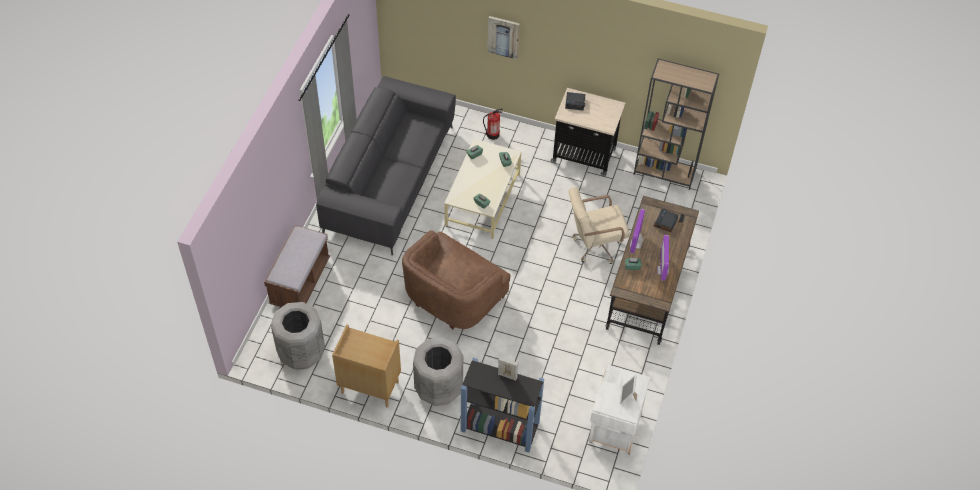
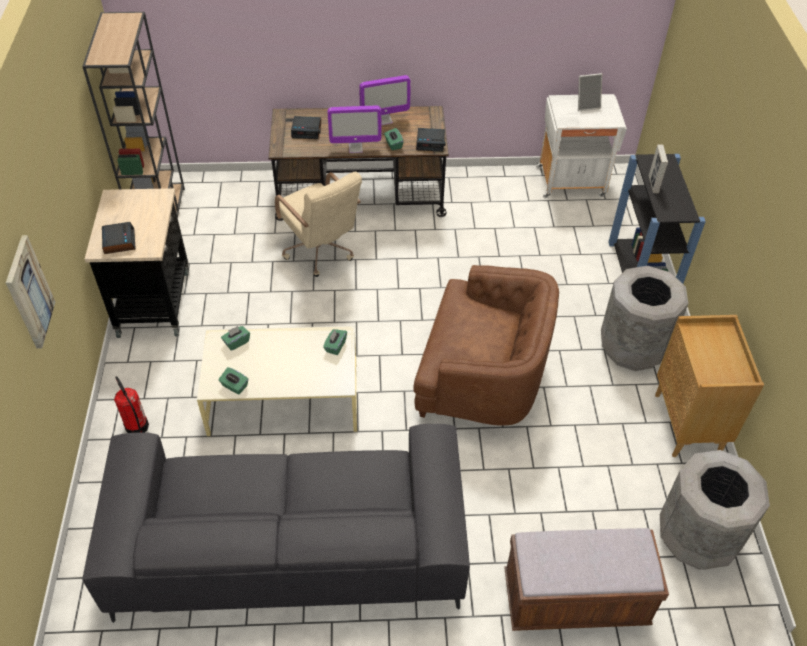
camera: 110 degrees left, 5 degrees down
(626, 288) = (431, 143): none -> alarm clock

